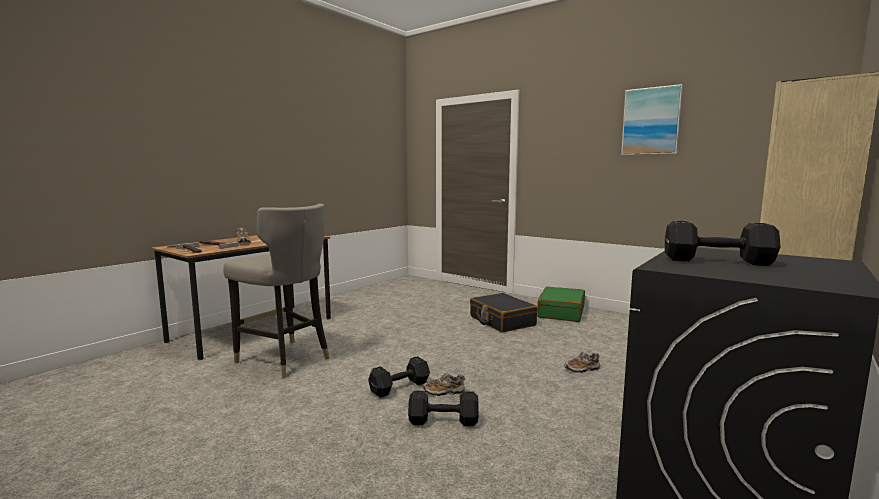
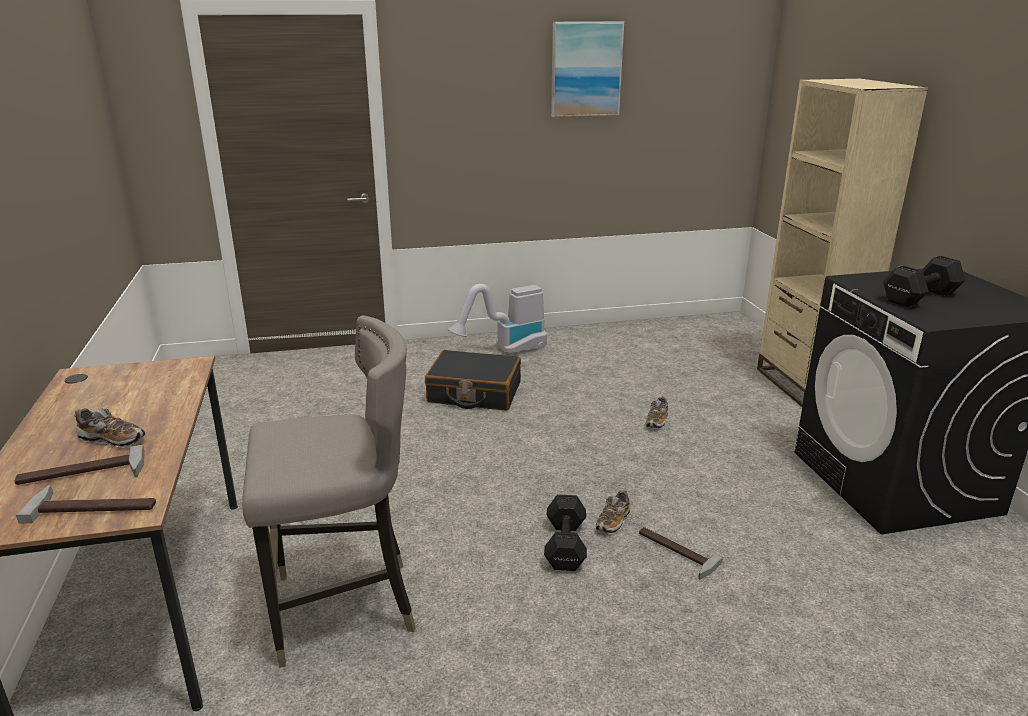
camera: 50 degrees left, 15 degrees up
(442, 420) = (674, 552): black dumbbell -> hammer
(560, 312) = (505, 350): green suitcase -> vacuum cleaner

